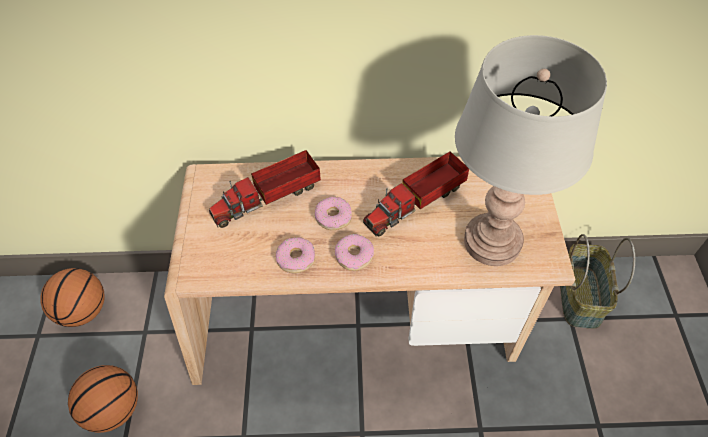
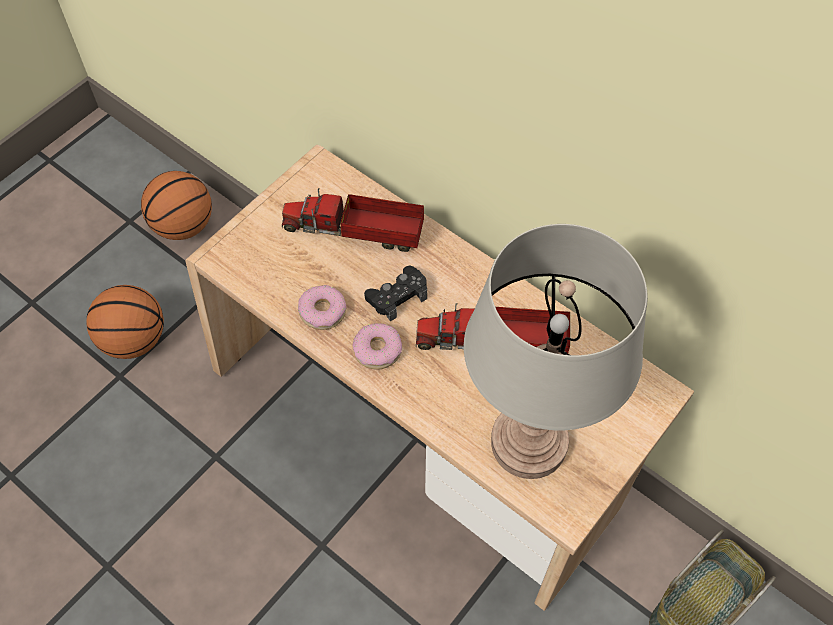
camera: 40 degrees right, 5 degrees up
(333, 217) = (397, 296): donut -> black game controller

